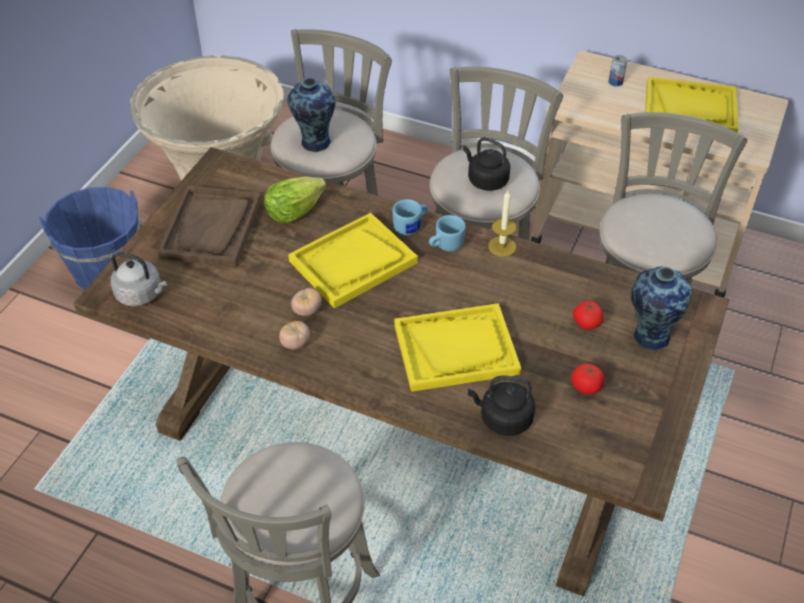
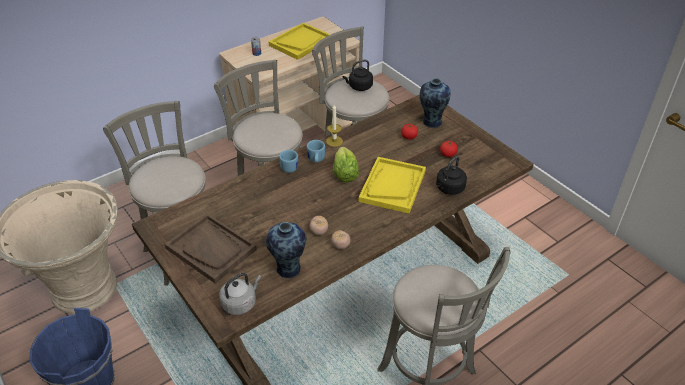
camera: 60 degrees left, 5 degrees down
(294, 212) = (232, 207): lettuce -> lettuce (345, 174)
(314, 143) = (169, 182): vase -> vase (288, 270)
(353, 262) = (297, 199): yellow tray -> none
(486, 180) = (271, 130): black kettle -> black kettle (359, 87)

